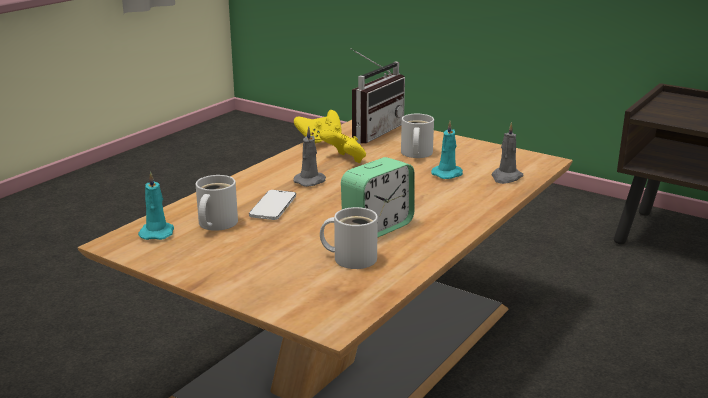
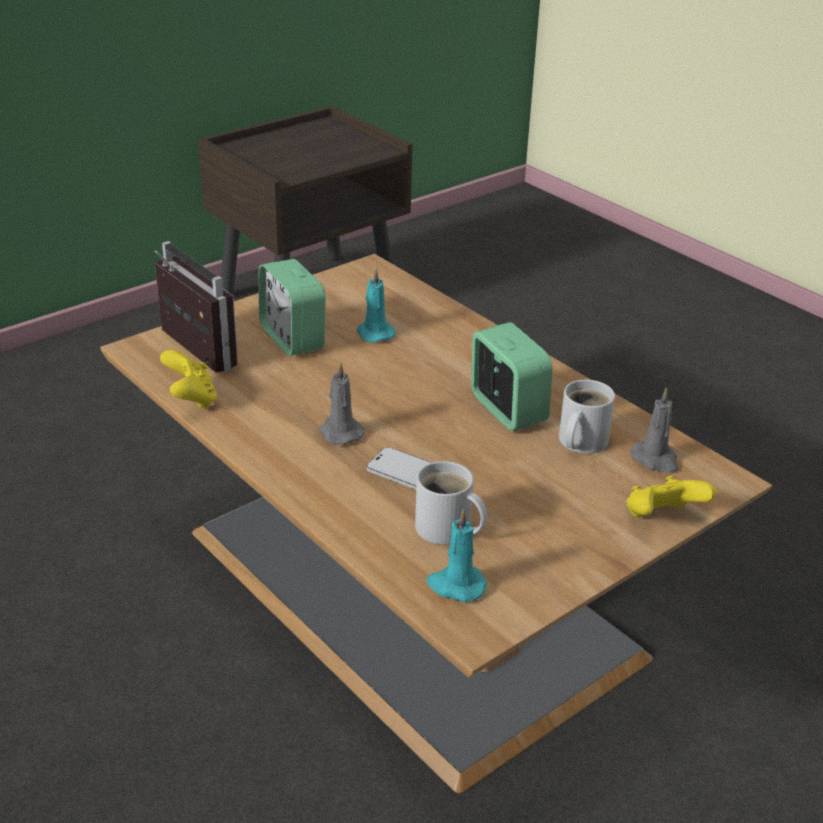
camera: 75 degrees left, 10 degrees up
(345, 160) = (281, 393): yellow game controller -> yellow game controller (661, 519)
(415, 153) = (292, 339): white mug -> alarm clock
(506, 177) = (405, 302): grey candle -> grey candle (655, 460)

